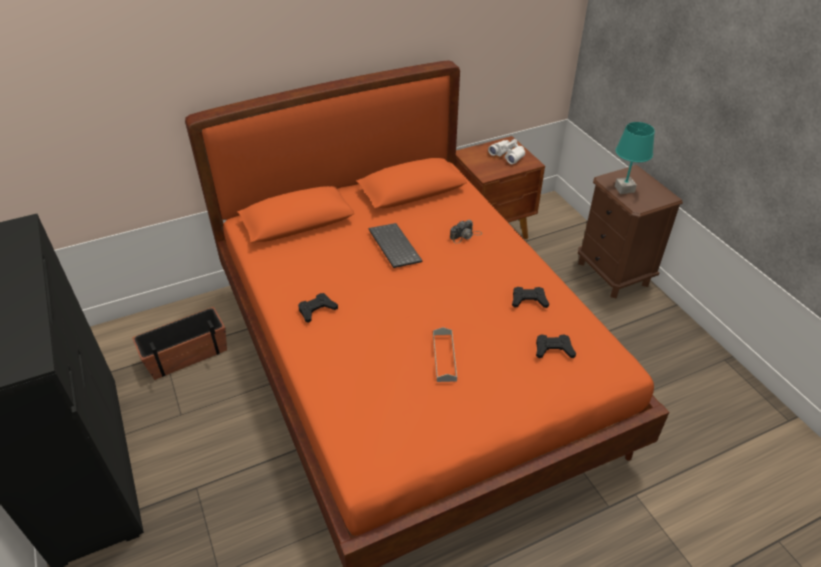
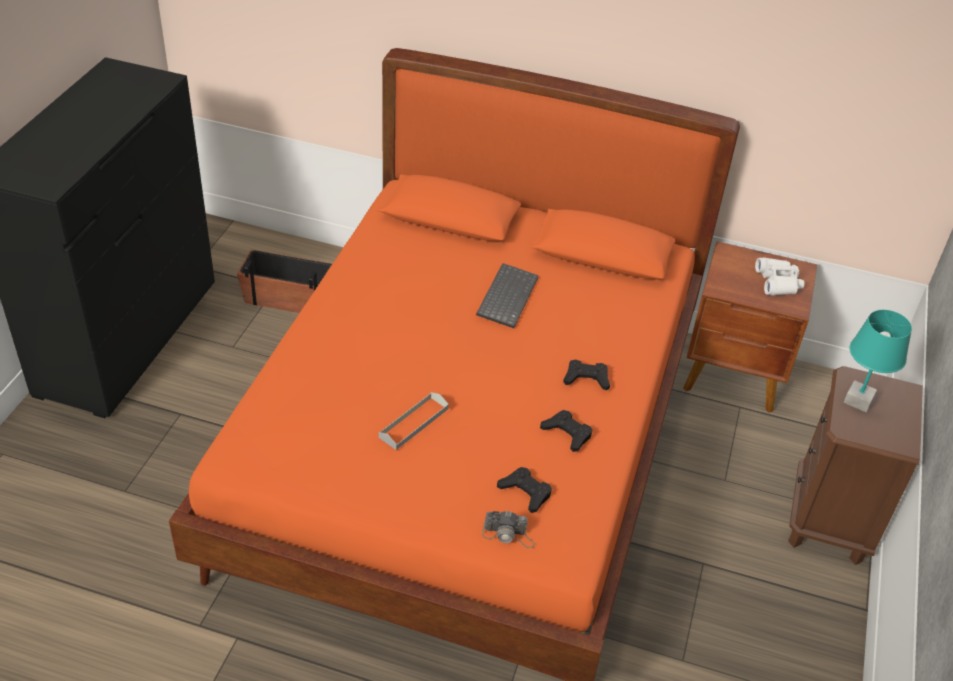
camera: 40 degrees right, 0 degrees up
(317, 310) = (362, 307): black game controller -> black game controller (586, 378)
(465, 235) = (594, 332): camera -> camera (508, 535)

